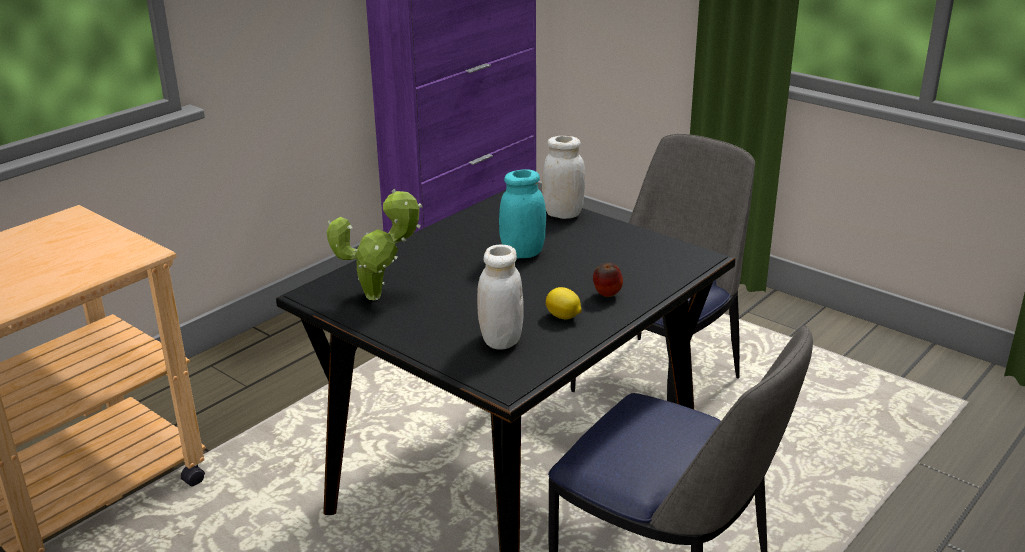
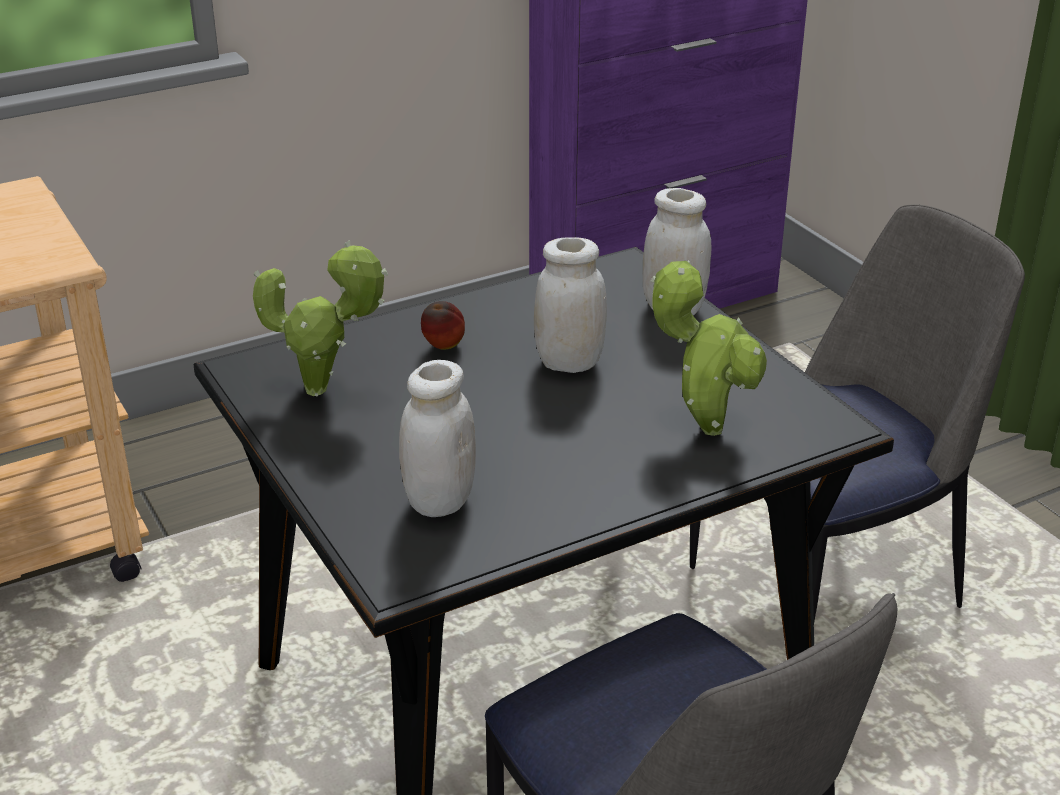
camera: 20 degrees right, 5 degrees up
(523, 253) = (569, 363): turquoise jar -> white jar
(563, 317) = (555, 483): lemon -> none
(606, 296) = (643, 462): apple -> apple (443, 348)
(627, 271) = (704, 426): none -> potted plant

